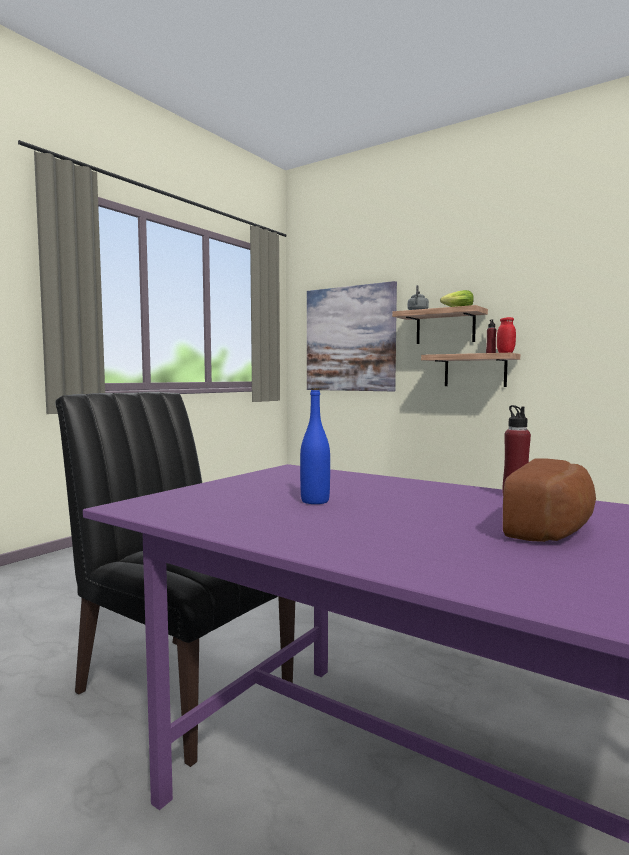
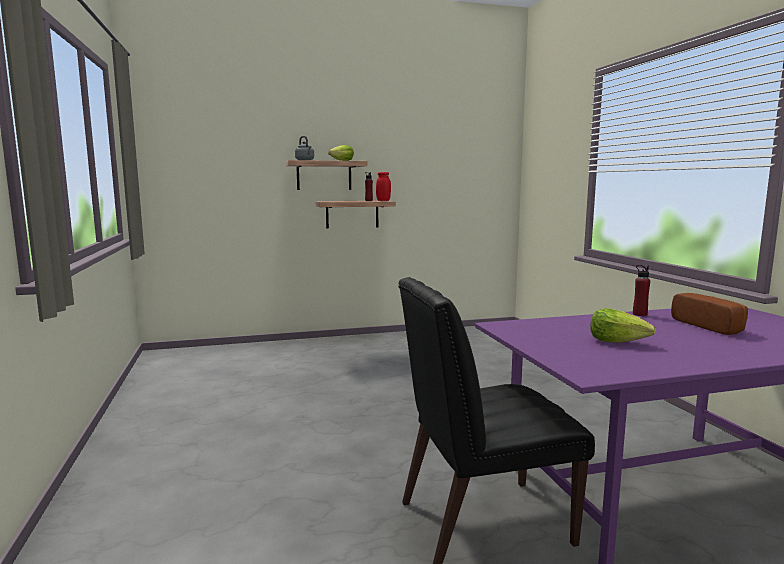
camera: 50 degrees left, 5 degrees up
(315, 501) = (617, 341): blue bottle -> lettuce
(350, 339) = (220, 182): picture -> none

